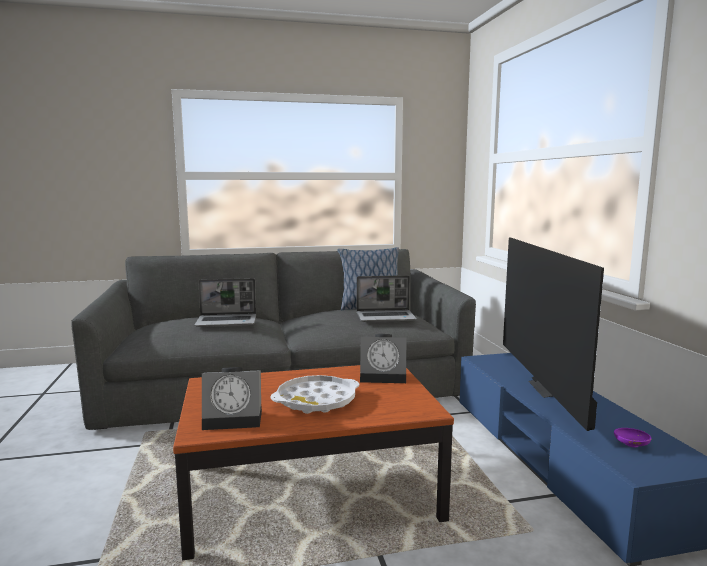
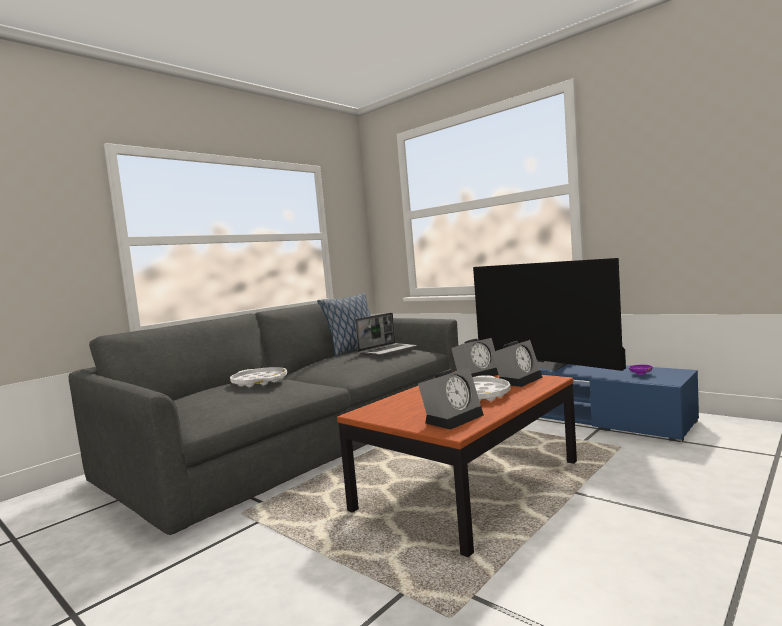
camera: 35 degrees left, 5 degrees down
(227, 321) = (259, 381): laptop -> white tray
(397, 398) = (518, 380): none -> alarm clock

